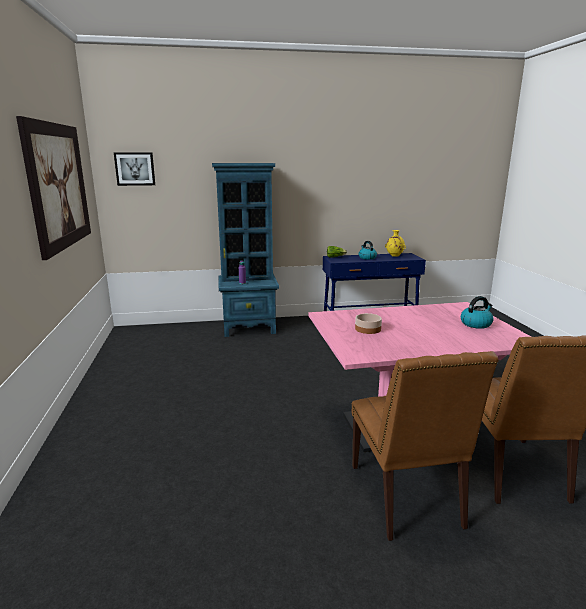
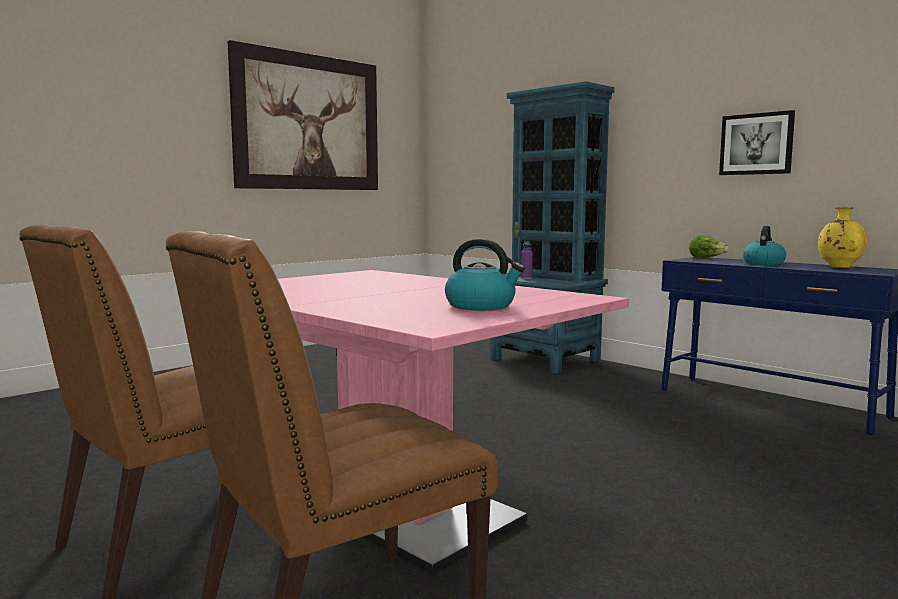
camera: 55 degrees right, 10 degrees down
(135, 169) = (459, 116): picture -> picture (756, 144)
(367, 329) = (338, 283): bowl -> none

